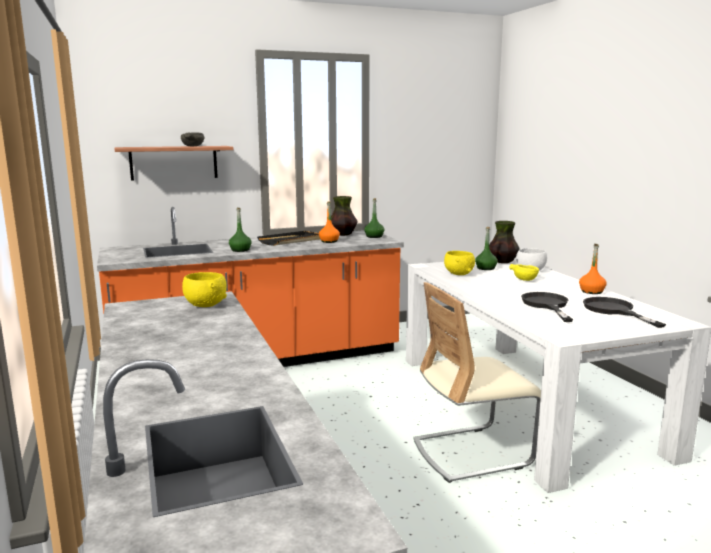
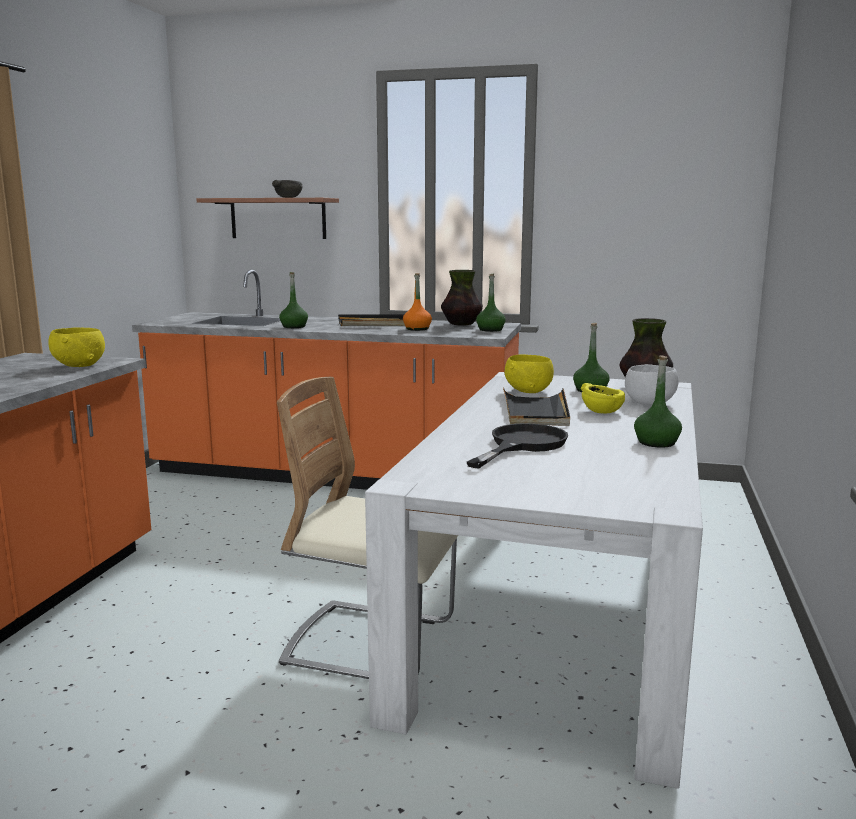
camera: 35 degrees right, 0 degrees up
(497, 285) = (536, 411): none -> black tray
(591, 291) = (656, 443): orange bottle -> green bottle
(614, 311) = (603, 471): black frying pan -> none

